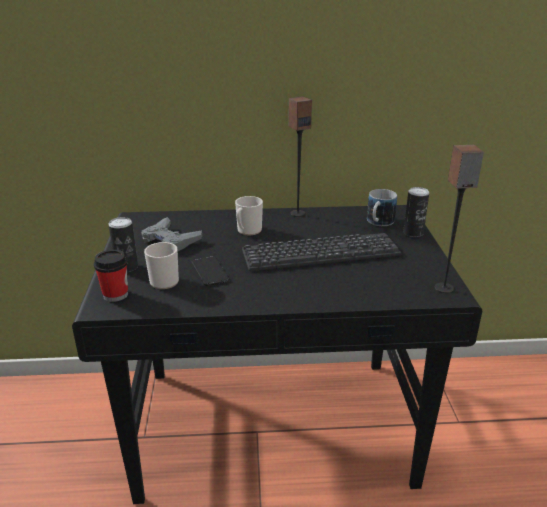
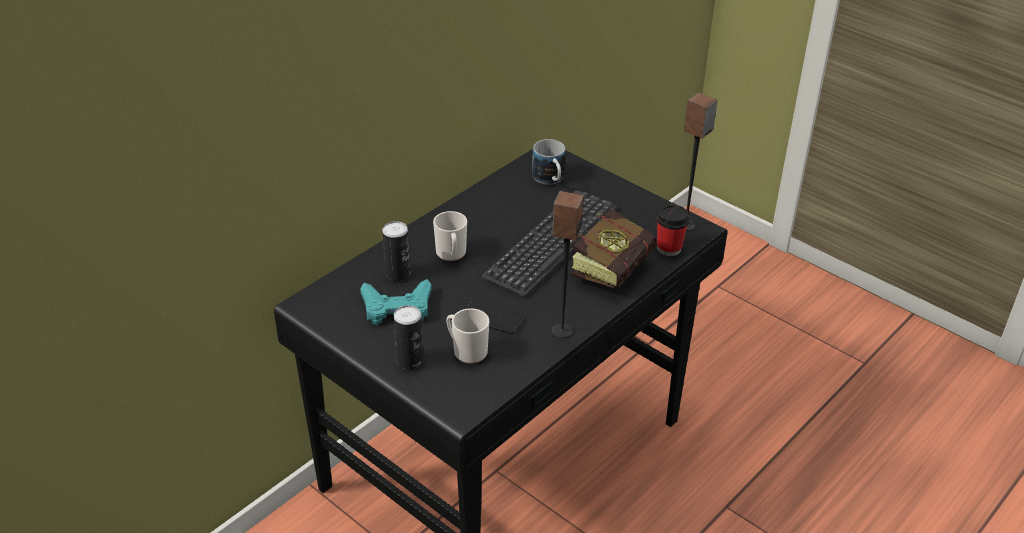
camera: 45 degrees left, 10 degrees up
(115, 295) = (452, 391): cup -> cup (669, 248)
(170, 240) = (397, 308): grey game controller -> turquoise game controller
(297, 213) = (463, 206): speaker -> speaker (561, 330)
(343, 286) = (616, 267): none -> book
(413, 233) = (593, 176): can -> can (398, 274)

